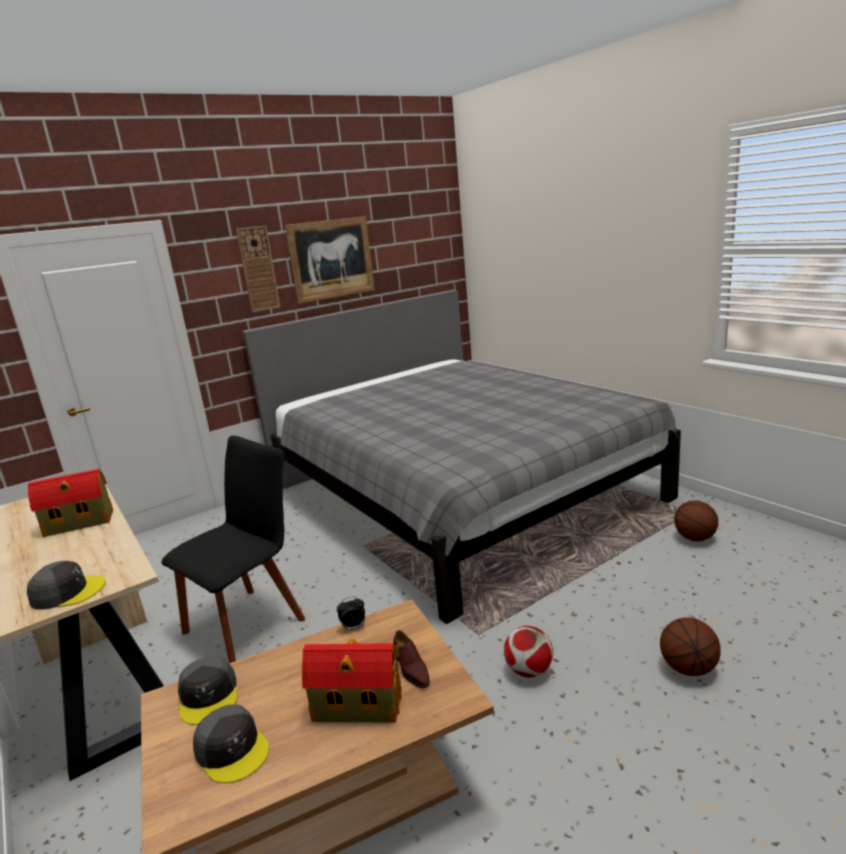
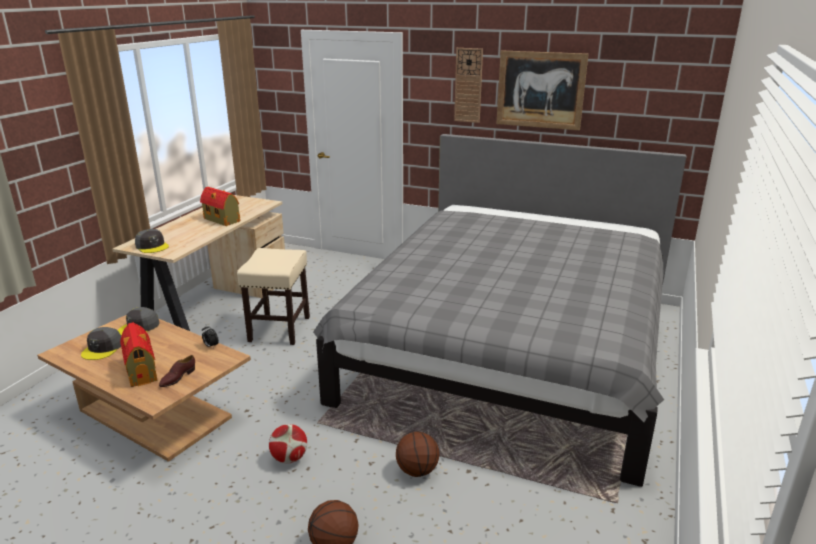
camera: 55 degrees right, 5 degrees up
(249, 622) = (279, 329): black chair -> beige stool
(695, 538) = (559, 516): basketball -> basketball (417, 471)

